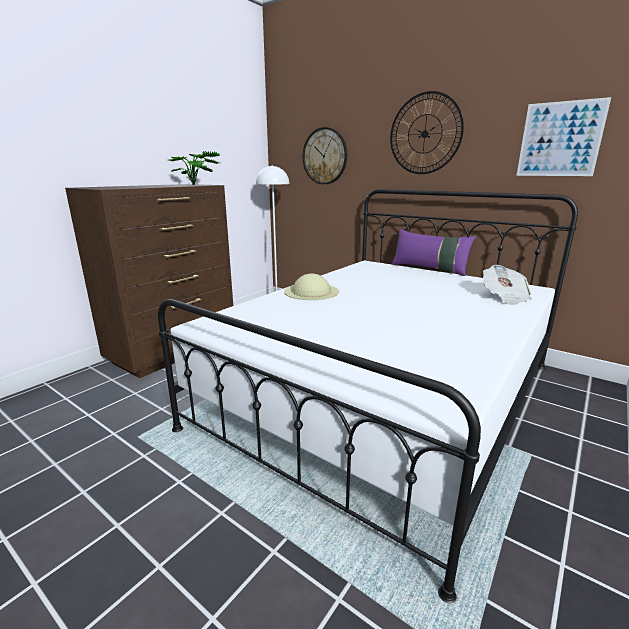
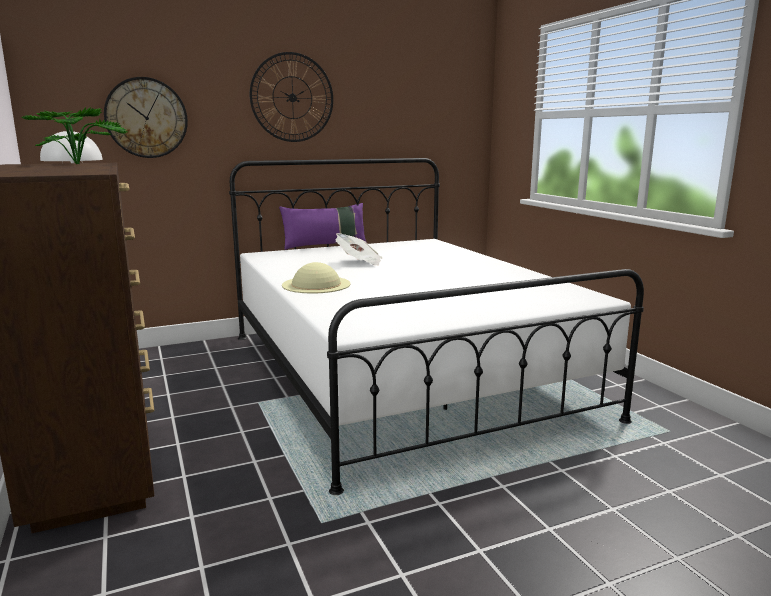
camera: 60 degrees left, 5 degrees down
(504, 297) = (435, 249): newspaper -> newspaper (359, 262)
(560, 139) = (413, 111): picture -> none

